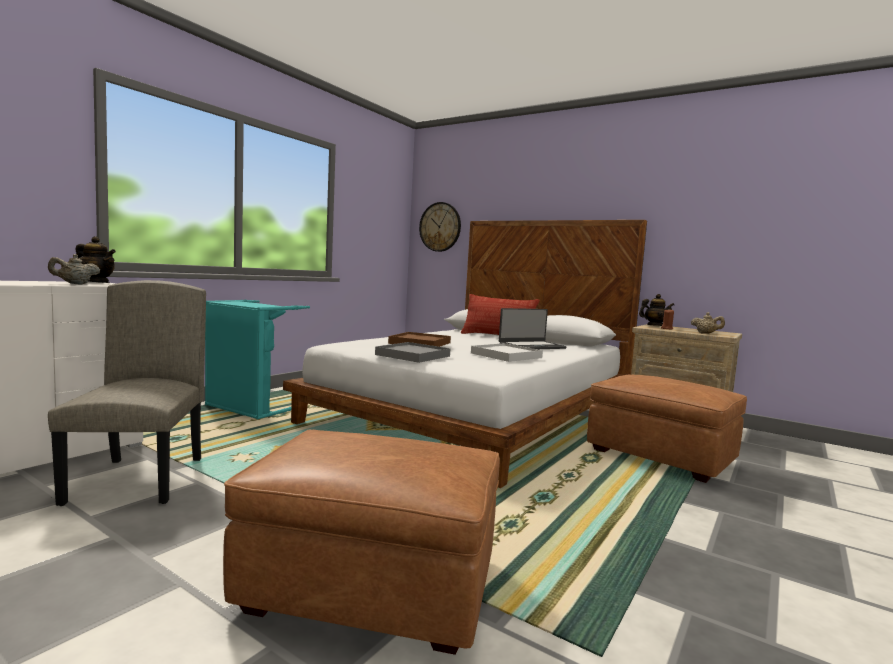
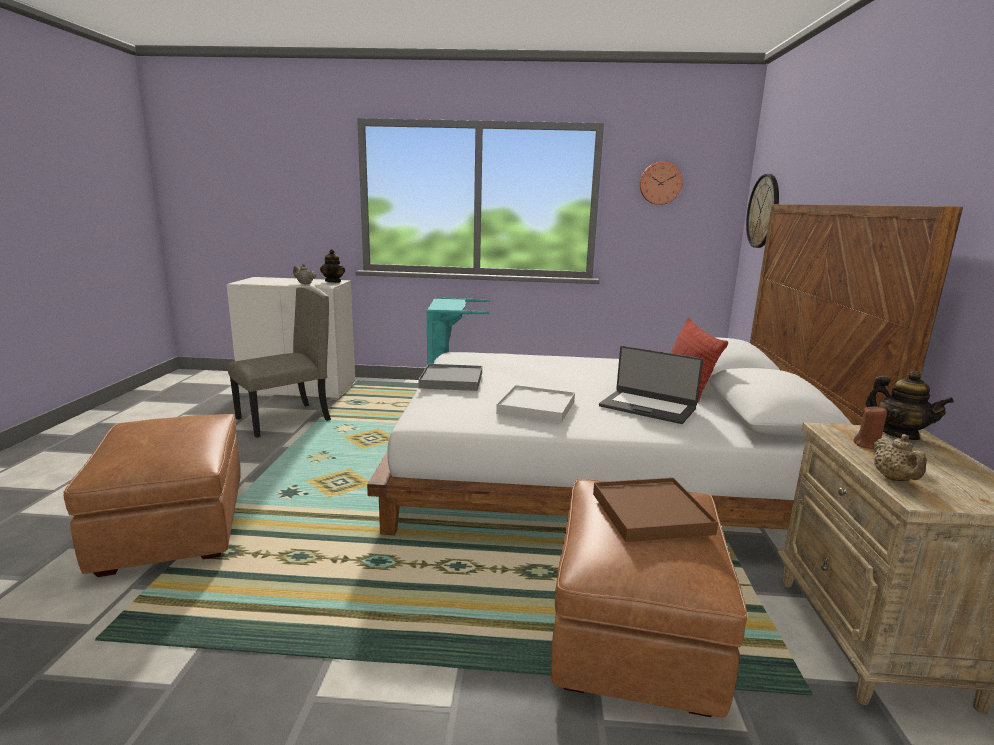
camera: 60 degrees right, 10 degrees up
(369, 200) = (660, 183): none -> wall clock
(420, 343) = (514, 370): brown tray -> brown tray (651, 513)

